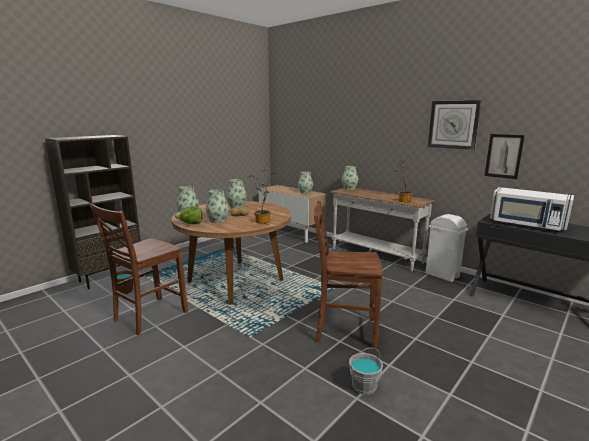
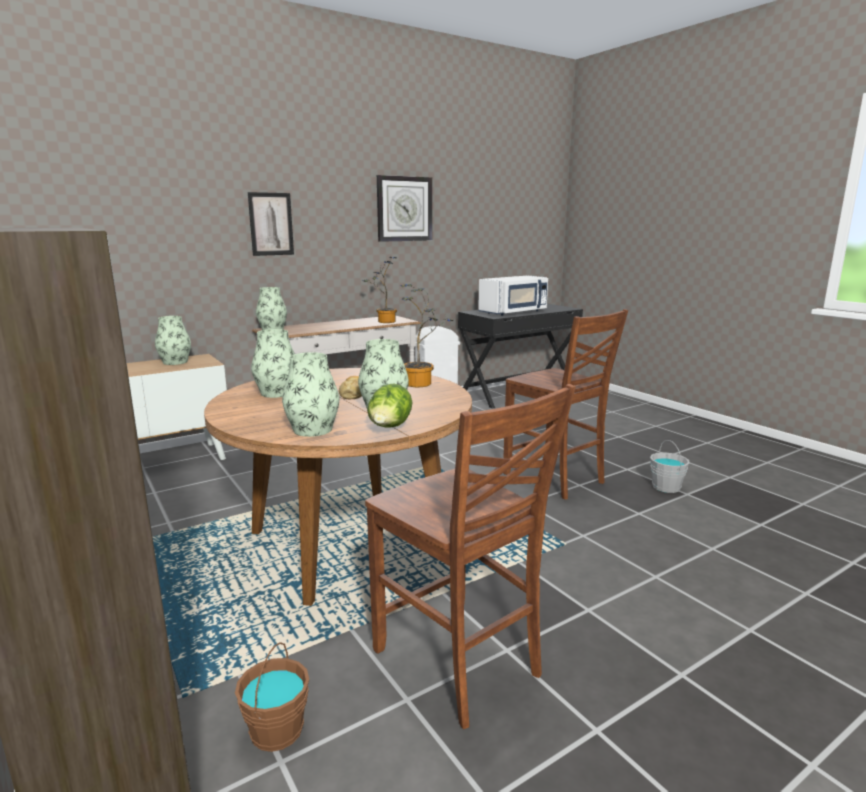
camera: 75 degrees left, 0 degrees up
(344, 330) = (555, 478): brown chair -> brown chair turned 60 degrees counterclockwise
(503, 156) = (457, 245): picture -> picture (271, 224)

